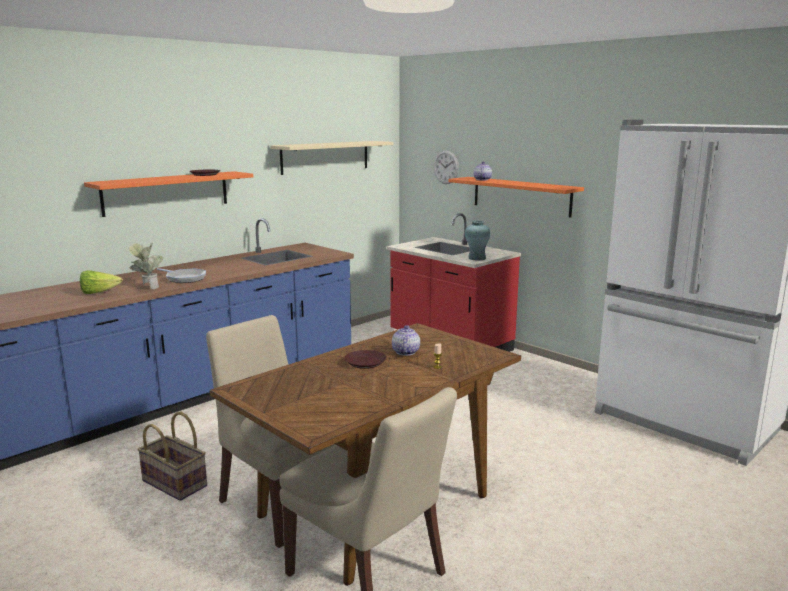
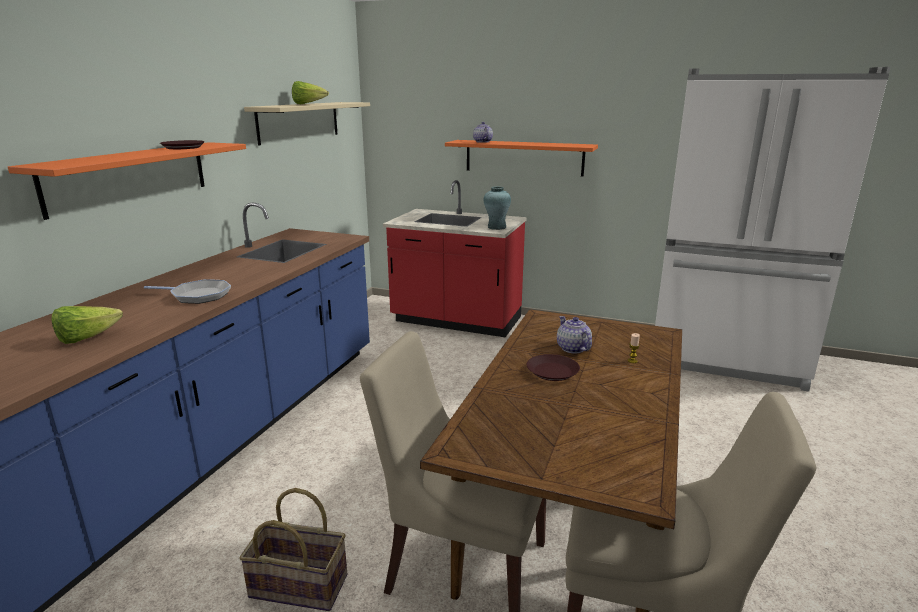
camera: 25 degrees left, 5 degrees up
(147, 287) = (159, 317): potted plant -> none
(328, 143) = (308, 104): none -> lettuce
(446, 167) = (427, 130): wall clock -> none

